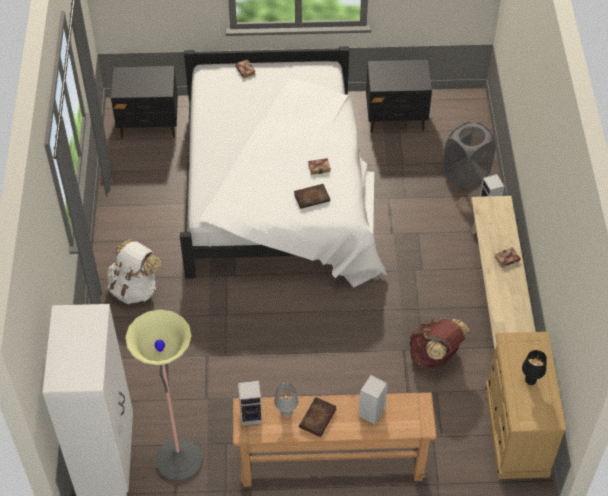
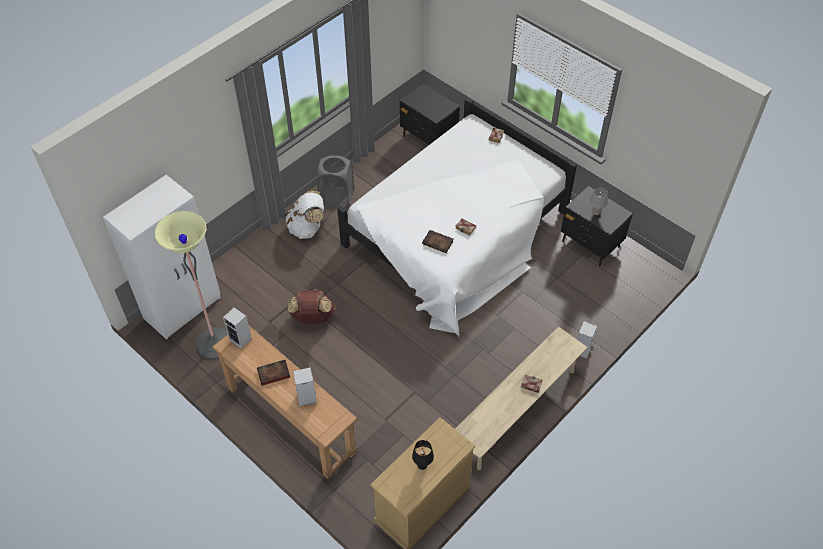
camera: 45 degrees right, 0 degrees up
(286, 413) = (260, 355): grey table lamp -> grey table lamp (595, 212)
(435, 355) = (429, 412): brown backpack -> brown backpack (312, 318)
(465, 174) = (594, 316): grey laundry basket -> grey laundry basket (336, 197)

